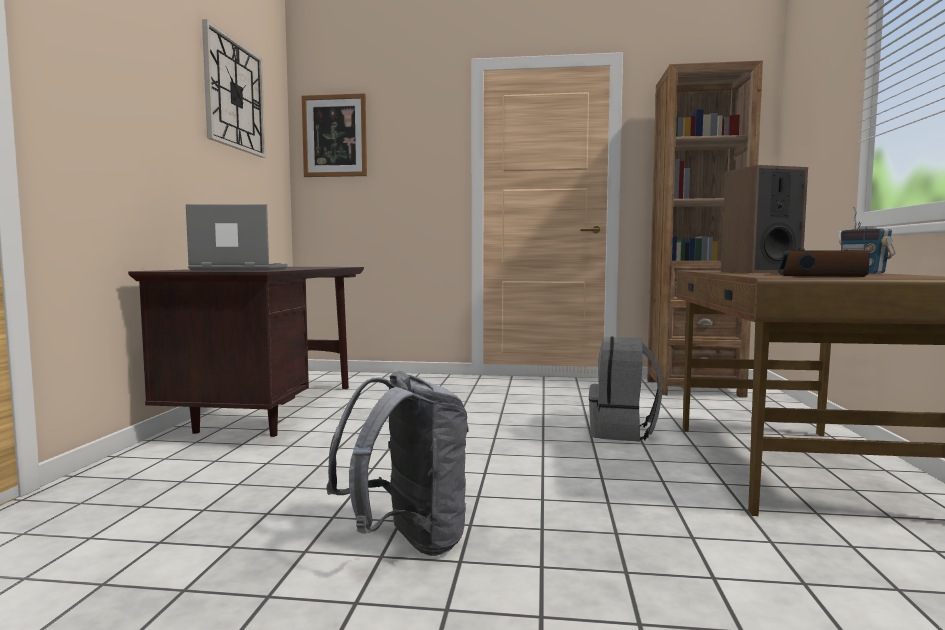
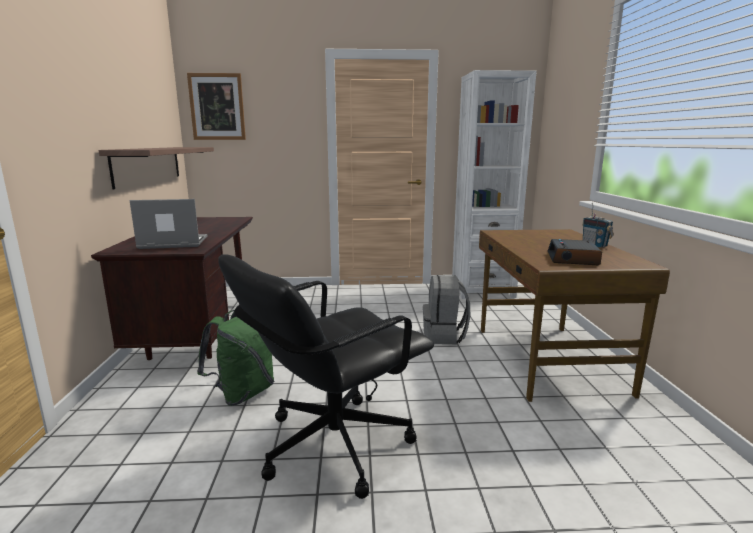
camera: 10 degrees left, 10 degrees up
(234, 95) = (139, 86): wall clock -> none
(235, 191) = (148, 165): none -> shelf
(300, 474) = (243, 393): none -> green backpack
(406, 542) = (333, 444): grey backpack -> black office chair
(693, 388) = (482, 290): brown bookcase -> white bookcase
(760, 272) = (534, 242): speaker -> none

